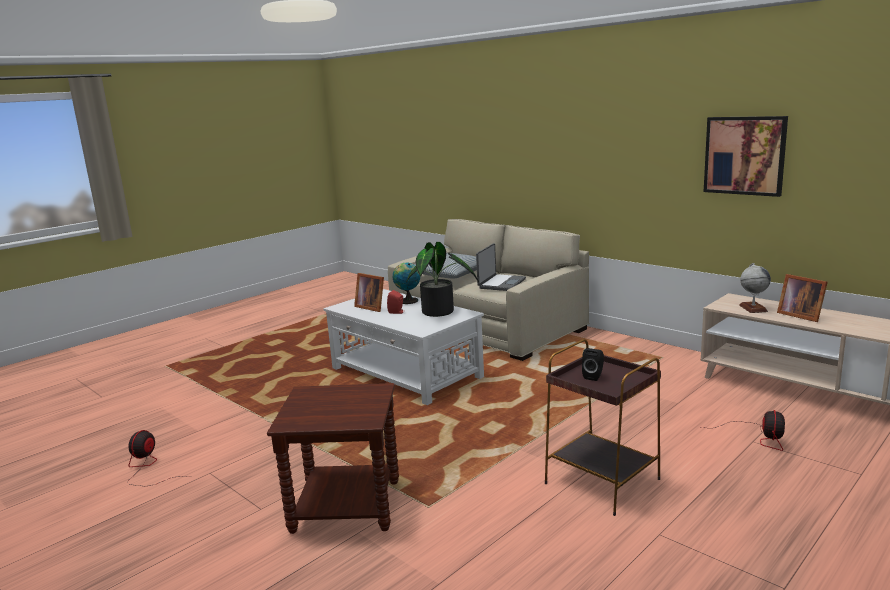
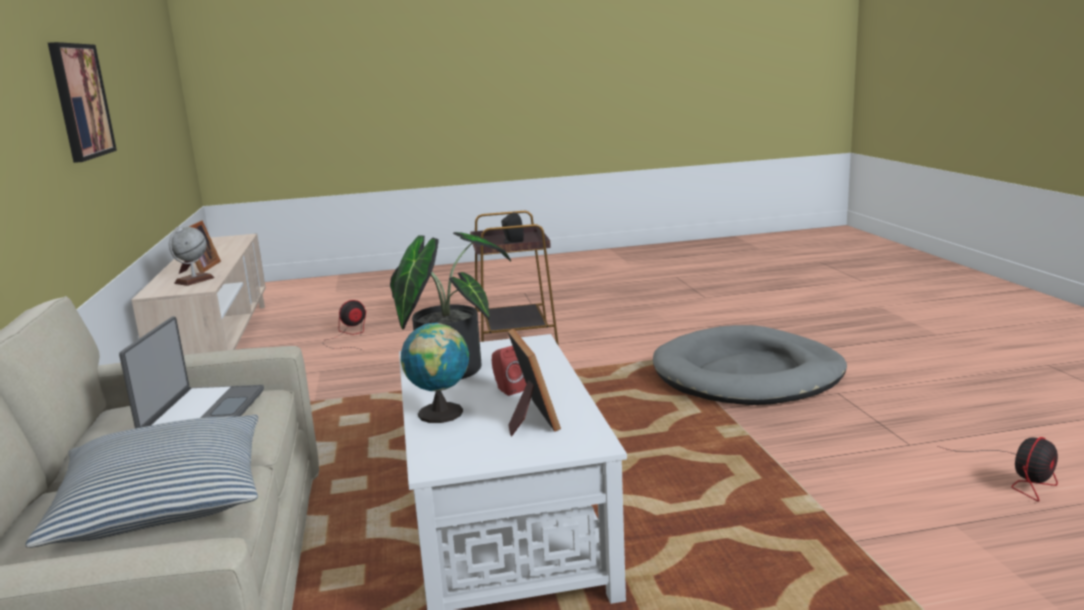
camera: 145 degrees left, 0 degrees up
(345, 507) = (747, 374): brown side table -> grey dog bed
(501, 283) = (202, 414): laptop -> laptop turned 120 degrees clockwise

